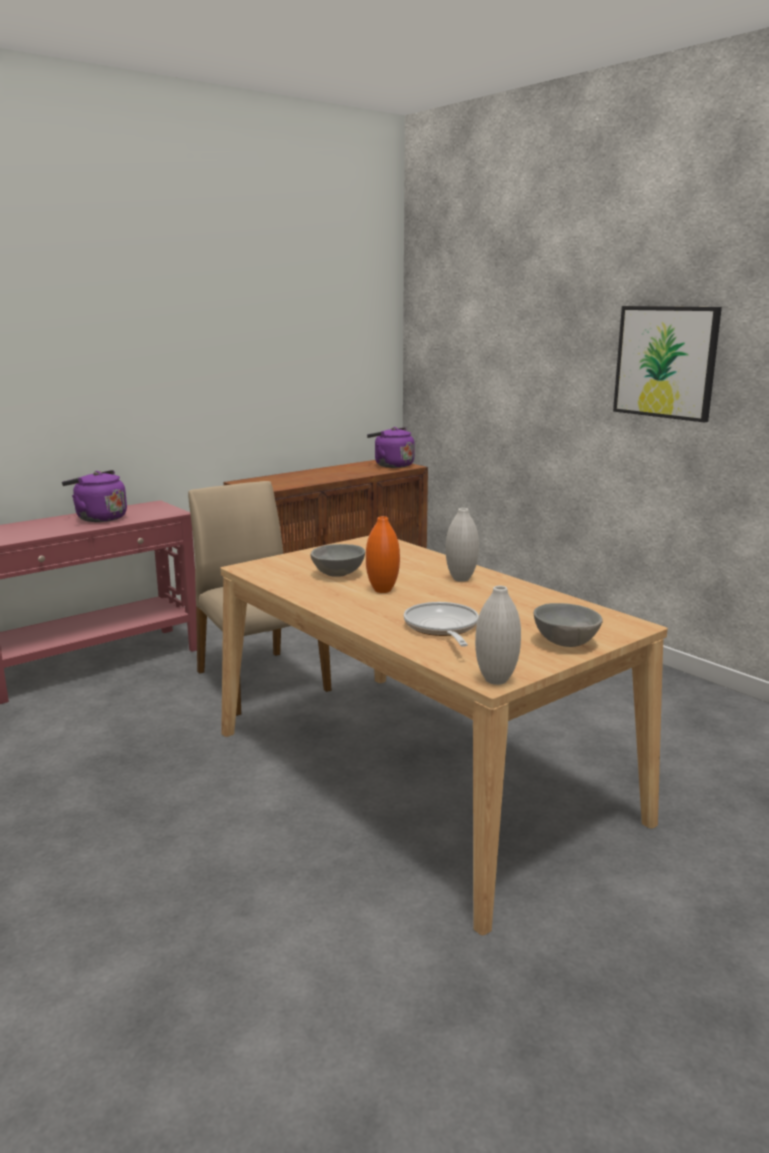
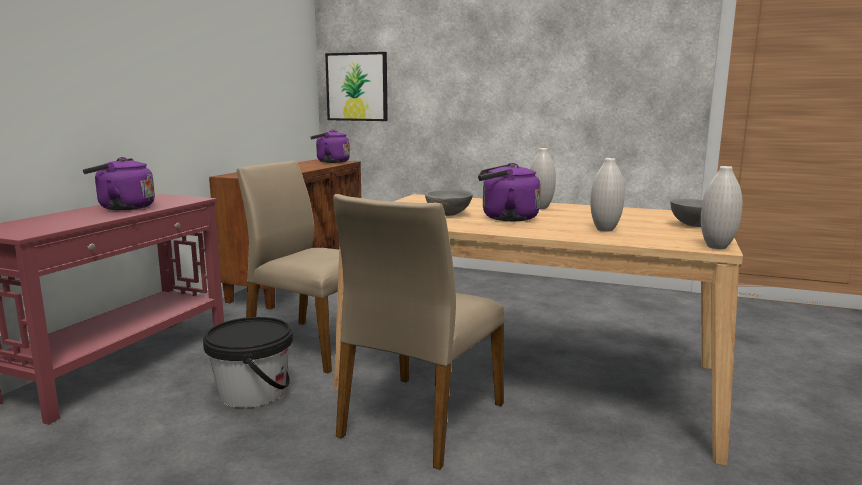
camera: 30 degrees left, 5 degrees down
(156, 717) = (252, 392): none -> black bucket
(255, 786) = (420, 419): none -> beige chair
(382, 590) = (506, 218): orange vase -> purple kettle
(442, 628) = (605, 230): frying pan -> white vase
(666, 362) = (567, 62): picture -> picture (357, 87)

